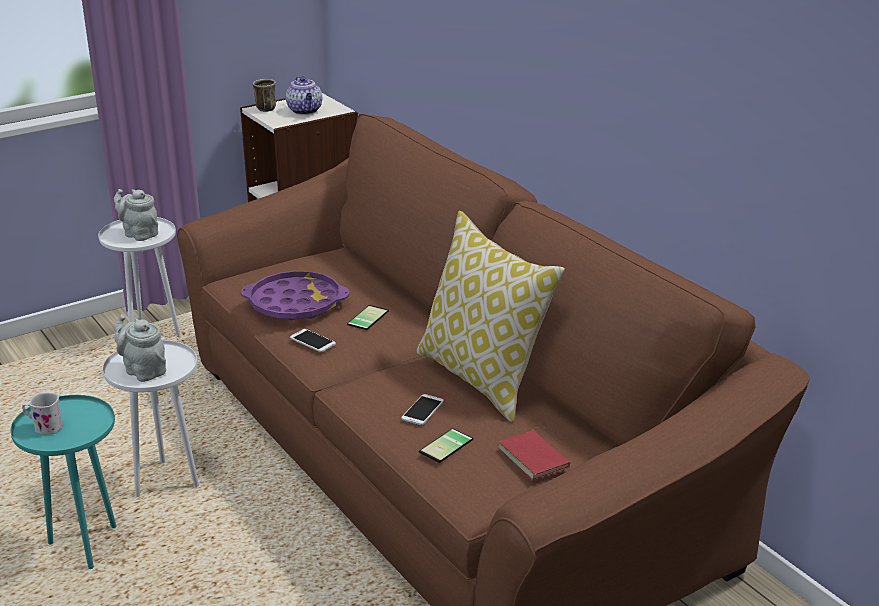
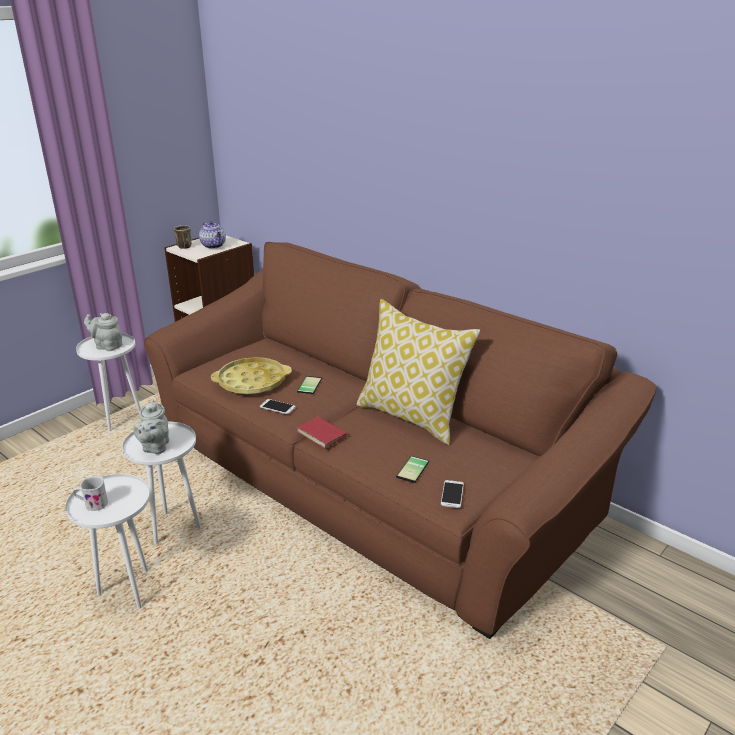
camera: 15 degrees left, 0 degrees up
(85, 547) = (128, 591): turquoise side table -> white side table
(143, 370) = (155, 447): grey teapot -> grey teapot turned 120 degrees counterclockwise
(295, 303) = (252, 382): purple tray -> yellow tray
(422, 410) = (382, 446): phone -> phone (452, 494)
(535, 458) = (479, 468): red book -> red book (323, 434)

